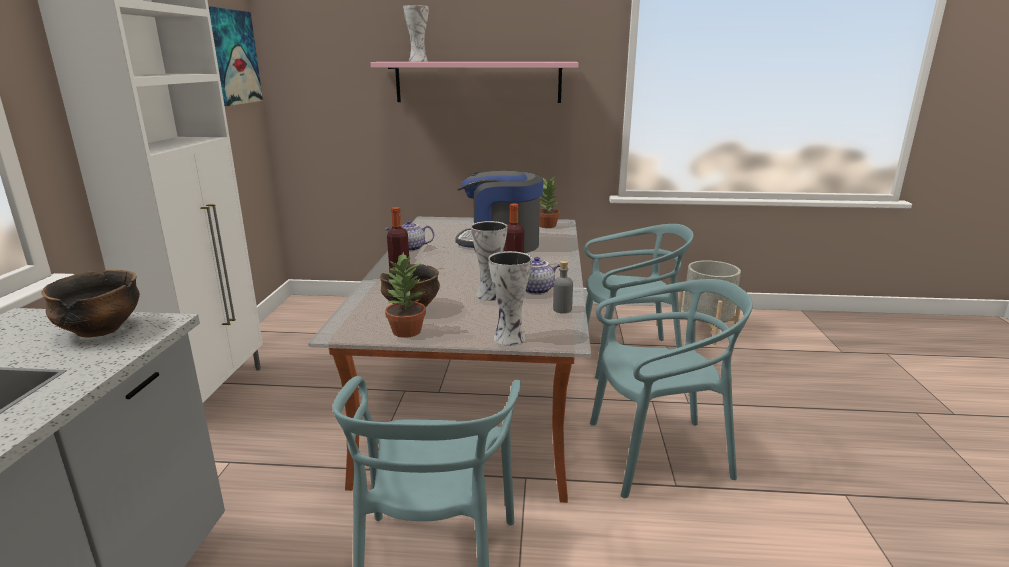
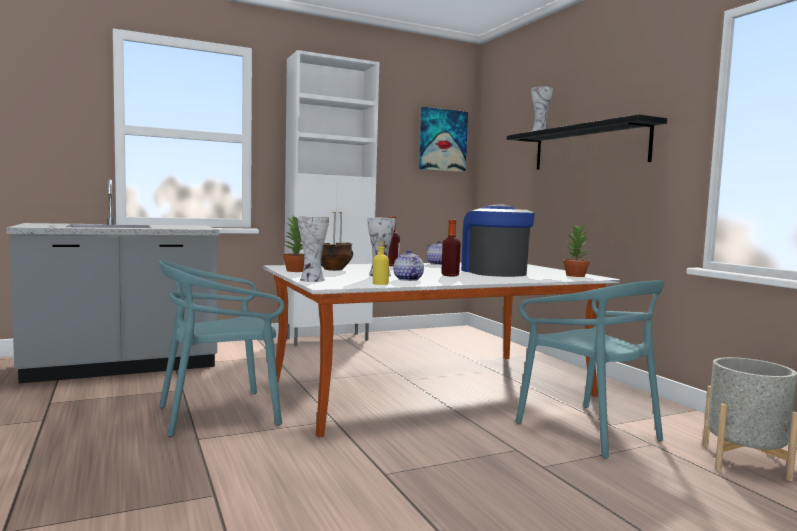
camera: 60 degrees right, 15 degrees down
(101, 330) = (190, 227): bowl -> none
(478, 82) = (588, 147): pink shelf -> black shelf
(562, 309) = (380, 283): grey bottle -> yellow bottle
(657, 454) = (425, 461): turquoise chair -> none

